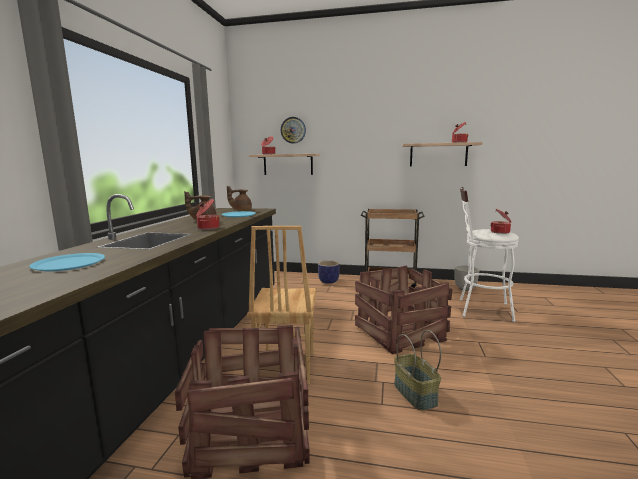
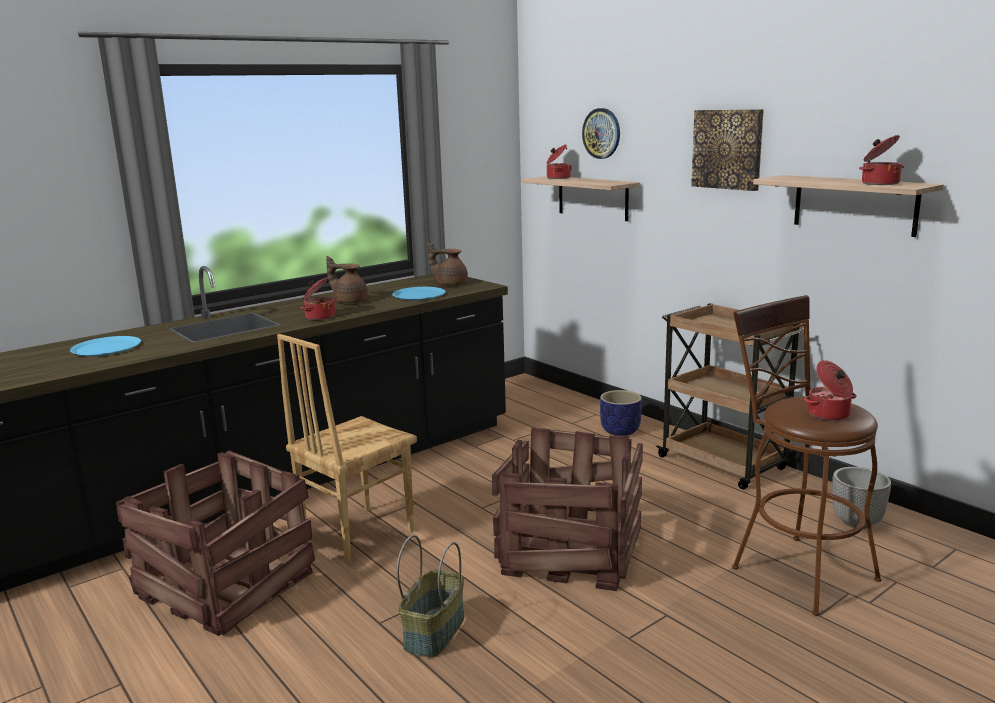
camera: 40 degrees right, 5 degrees up
(372, 134) = (727, 149): none -> picture
(479, 309) = (794, 568): white stool -> brown stool

